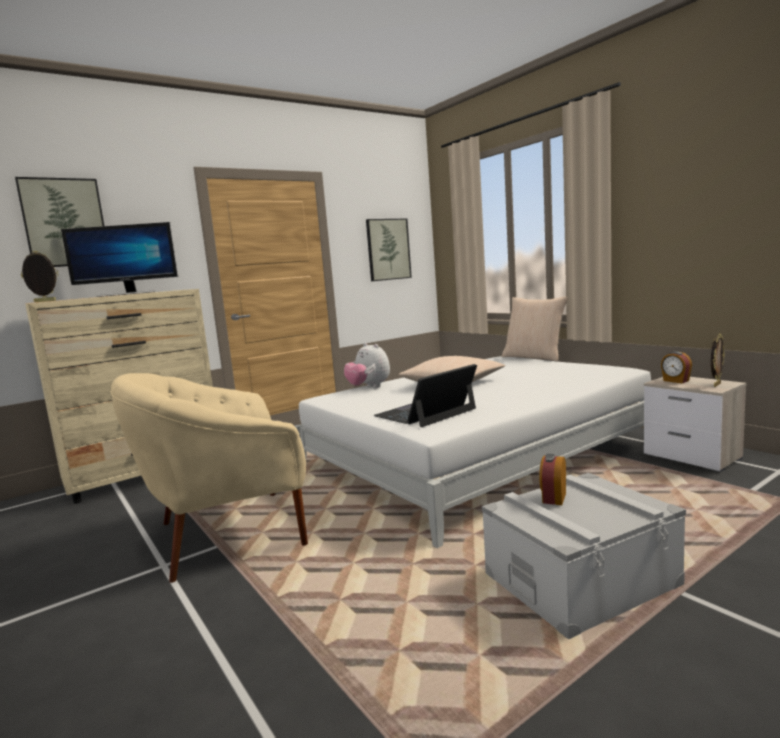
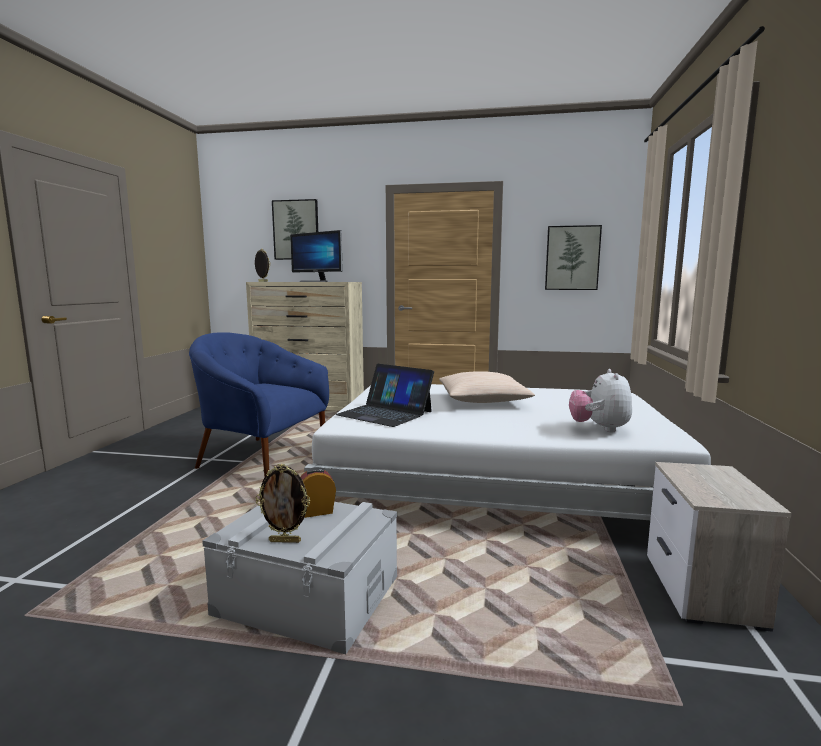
camera: 45 degrees right, 0 degrees up
(229, 533) = (262, 457): beige armchair -> blue armchair
(369, 387) = (433, 386): plush toy -> plush toy (599, 428)
(426, 412) = (385, 413): laptop -> laptop turned 150 degrees counterclockwise
(534, 357) = (650, 402): beige pillow -> none
(675, 381) = (701, 474): alarm clock -> none
(716, 384) = (732, 497): picture frame -> picture frame (285, 541)

